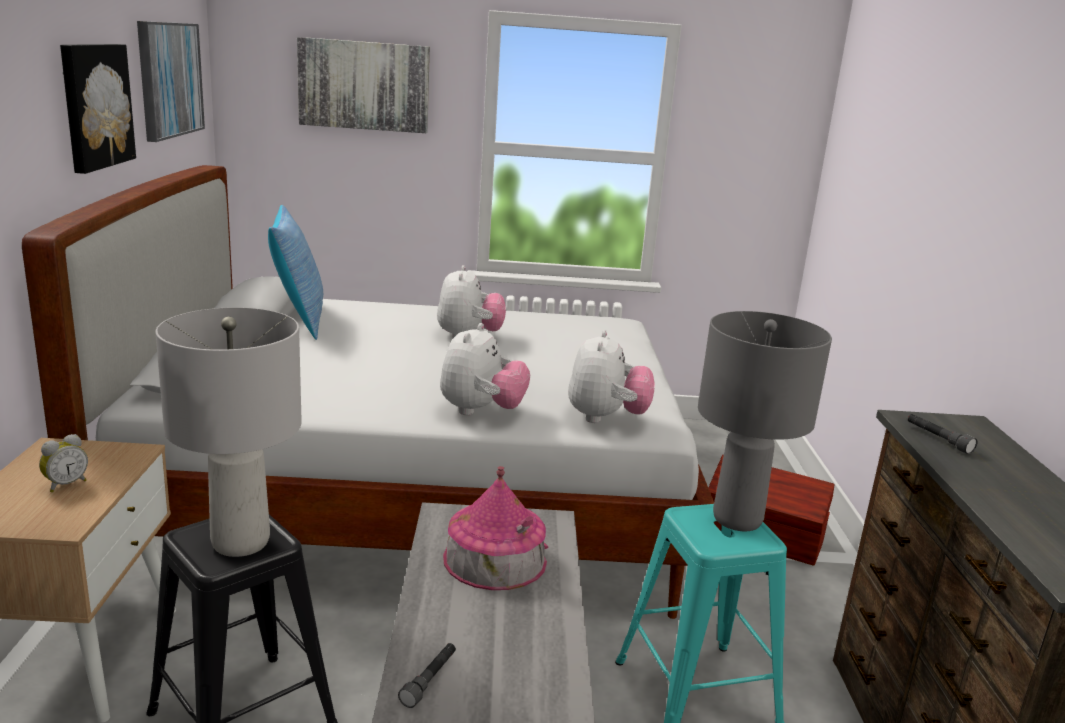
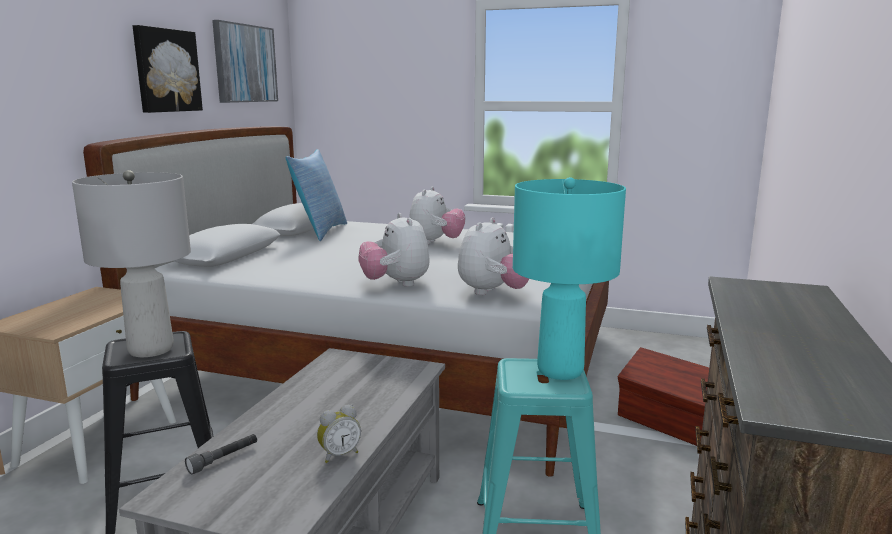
camera: 20 degrees right, 5 degrees down
(65, 484) = (81, 310): alarm clock -> alarm clock (339, 455)
(364, 85) = (389, 65): picture -> none
(481, 411) = (396, 284): plush toy -> plush toy turned 120 degrees clockwise
(495, 559) = (350, 388): toy house -> none
(737, 518) = (561, 370): grey table lamp -> turquoise table lamp
(937, 439) = (749, 297): grey flashlight -> none

